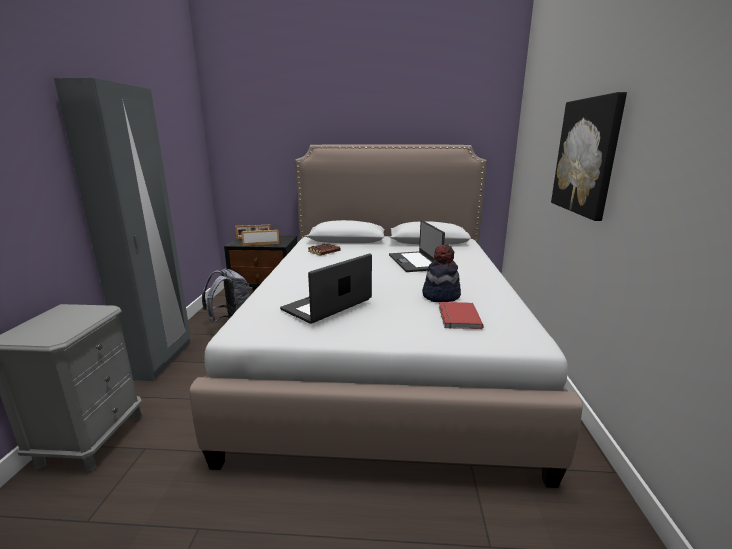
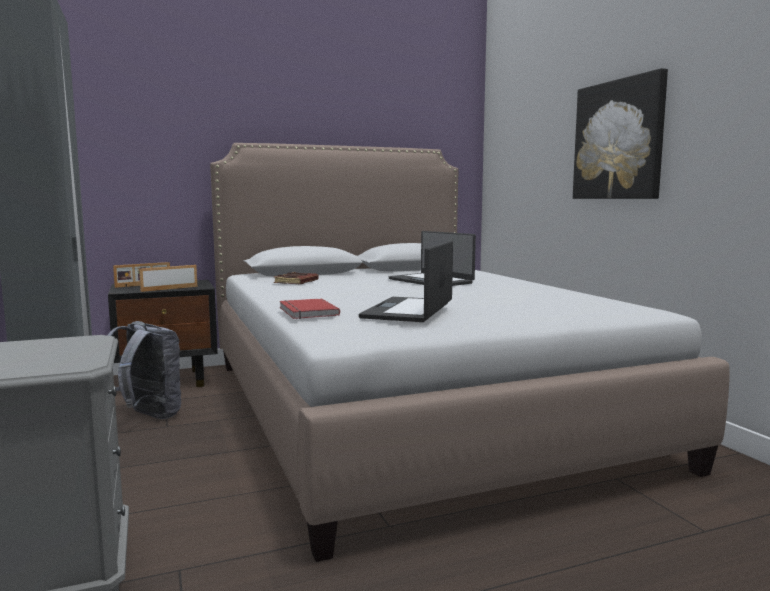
camera: 25 degrees left, 10 degrees down
(440, 295) = (513, 297): hat -> none
(457, 317) = (563, 306): red book -> red book (306, 312)

